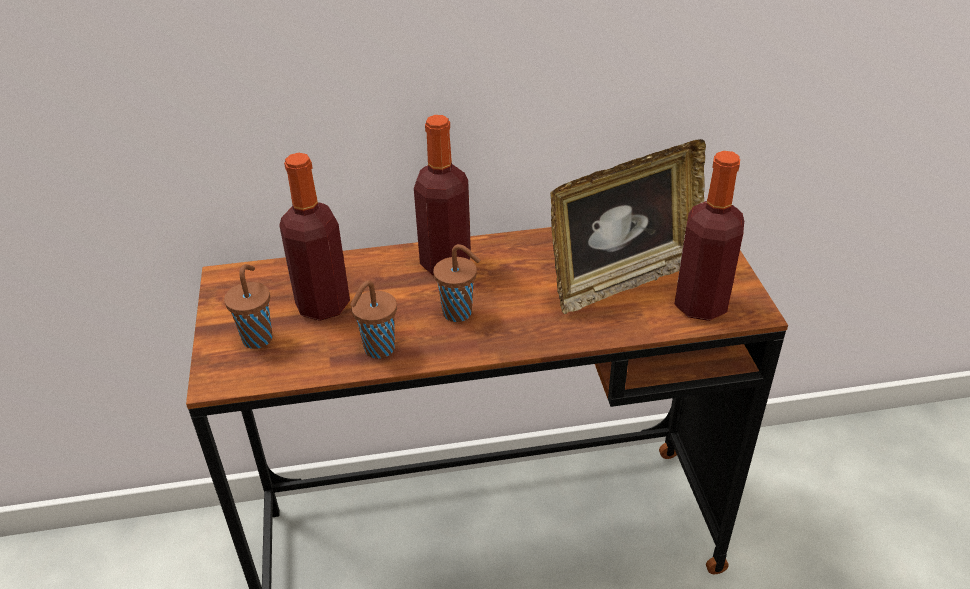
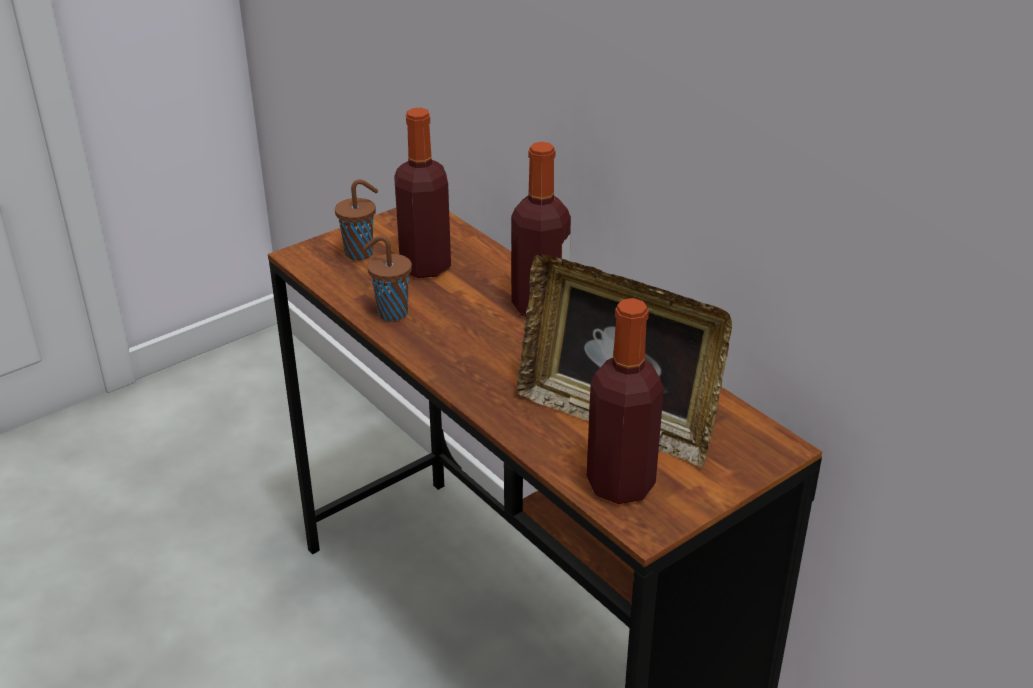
camera: 60 degrees right, 5 degrees down
(459, 313) = (473, 337): brown cup -> none

